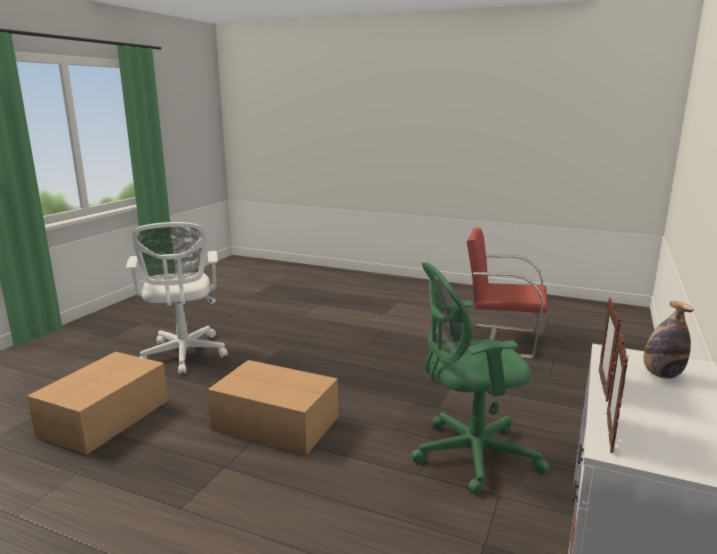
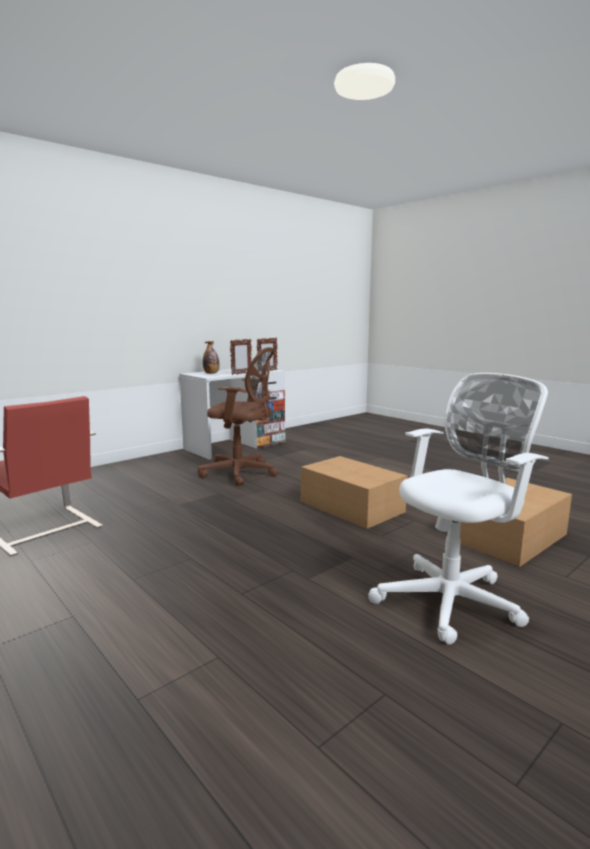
camera: 155 degrees left, 5 degrees down
(184, 356) = (453, 600): white office chair -> white office chair turned 45 degrees clockwise
(469, 455) = (241, 473): green office chair -> brown office chair

